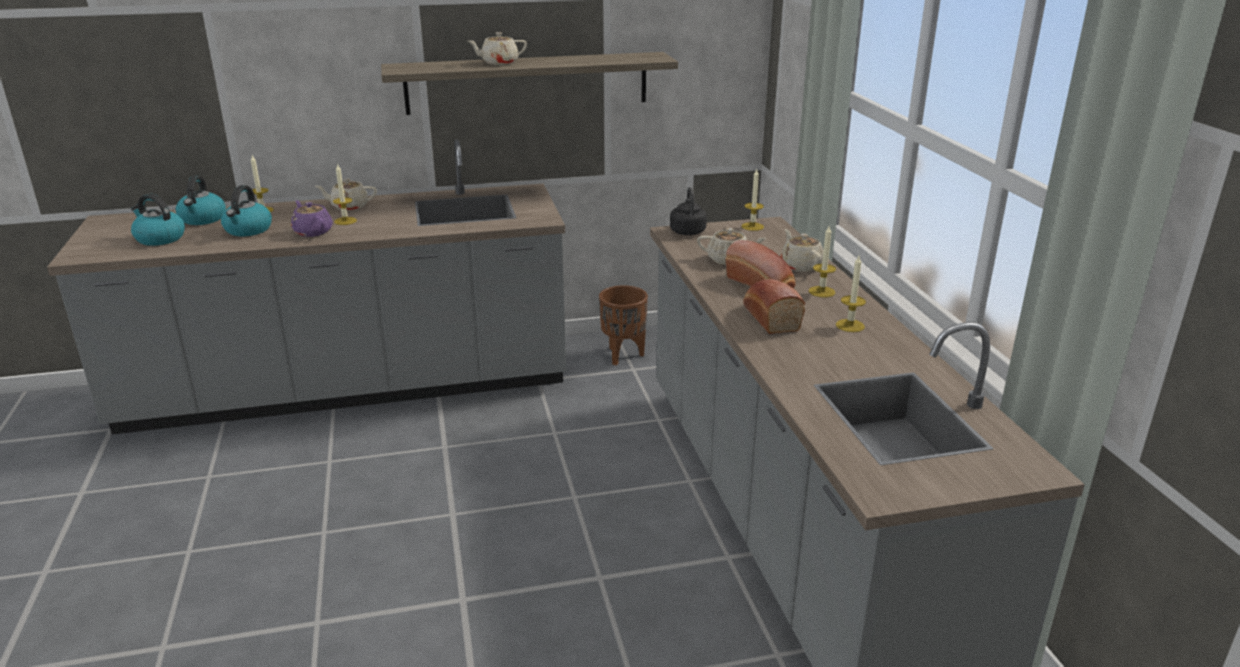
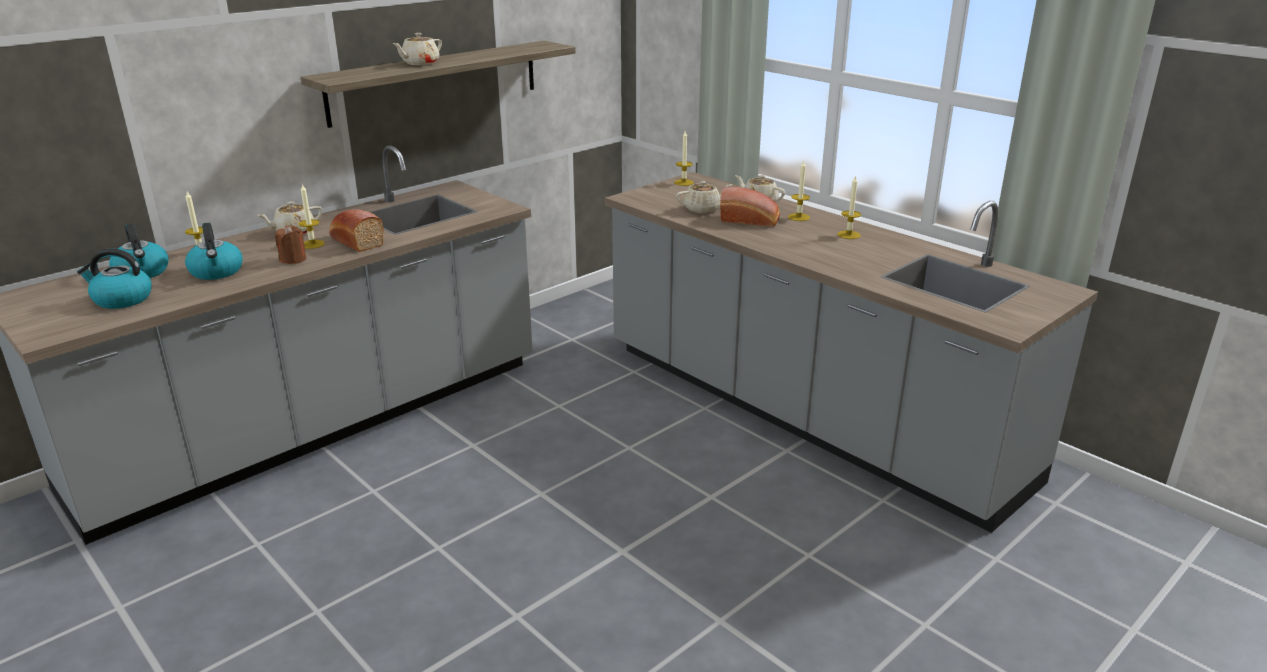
camera: 30 degrees left, 0 degrees up
(312, 232) = (293, 259): purple teapot -> brown candle
(623, 356) = (552, 331): brown planter -> none
(687, 231) = (639, 195): black kettle -> none
(770, 317) = (790, 241): bread -> bread (355, 241)

